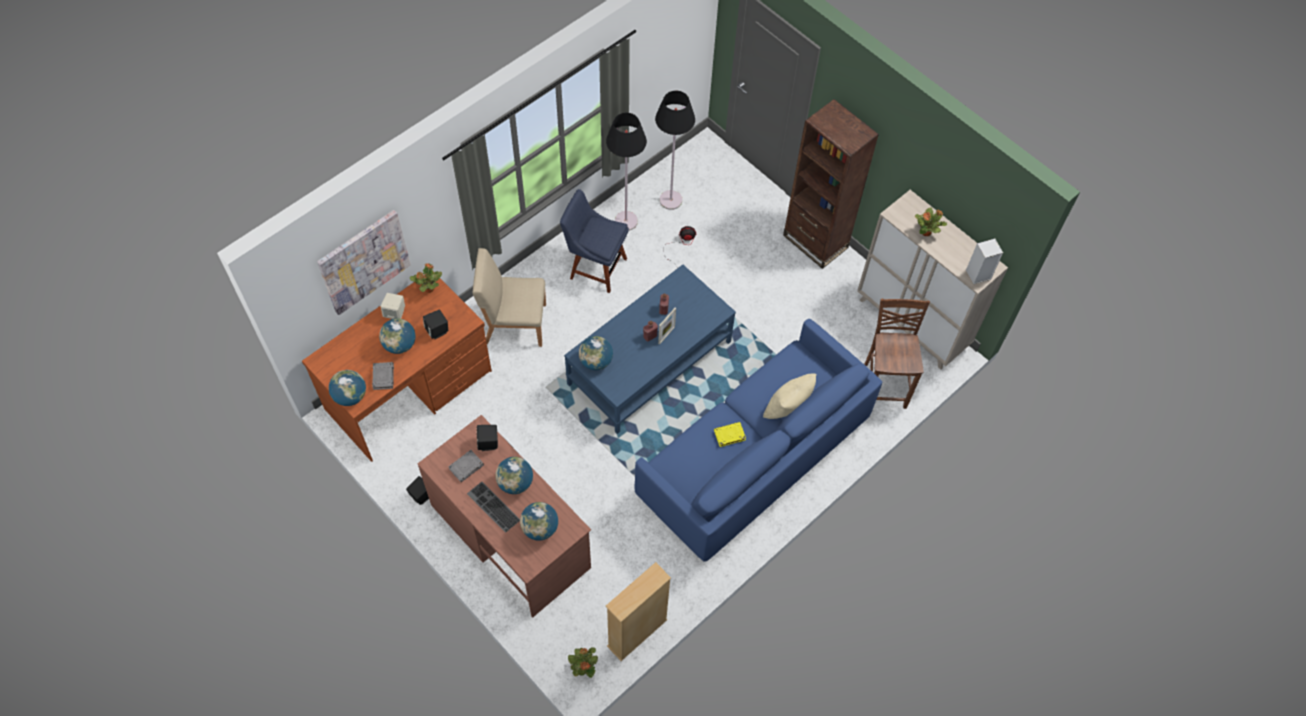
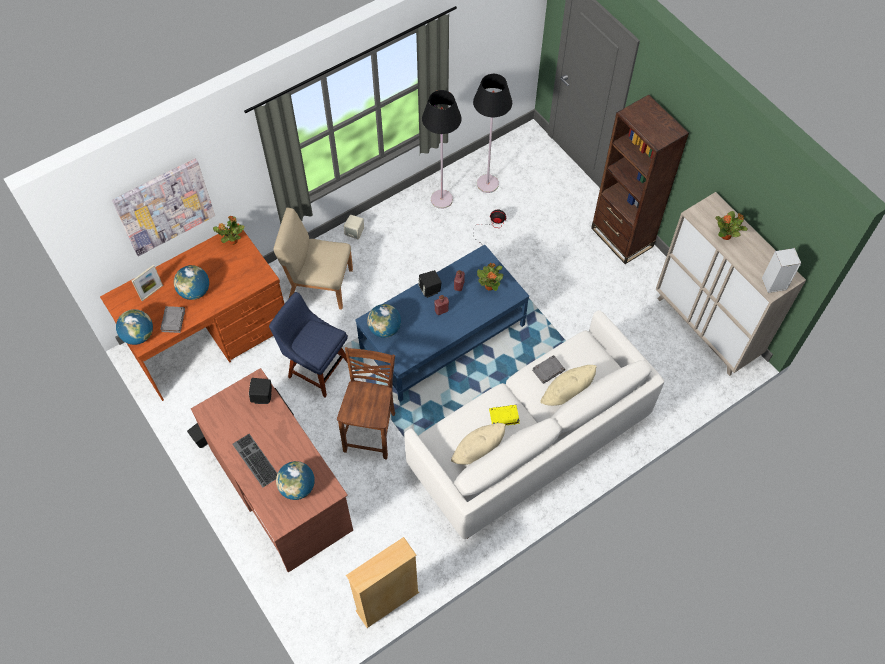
camera: 10 degrees right, 0 degrees up
(395, 313) = (196, 260): beige speaker -> beige speaker (355, 233)
(437, 330) = (233, 282): black speaker -> black speaker (430, 290)
(466, 466) = (237, 417): grey book -> grey book (548, 370)
(515, 483) = (281, 439): globe -> none
(584, 667) = (329, 629): potted plant -> potted plant (489, 286)
(595, 267) = (405, 240): blue chair -> blue chair (316, 368)
(666, 335) = (457, 311): picture frame -> picture frame (152, 292)
(709, 475) = (478, 454): none -> beige pillow
(753, 458) = (529, 442): blue sofa -> white sofa
(884, 384) = (670, 384): brown chair -> brown chair (372, 431)

